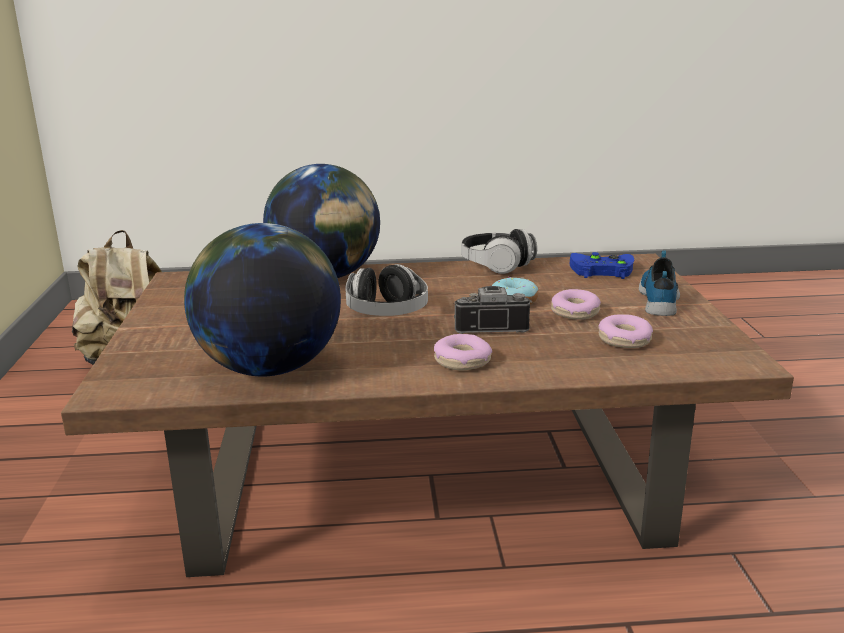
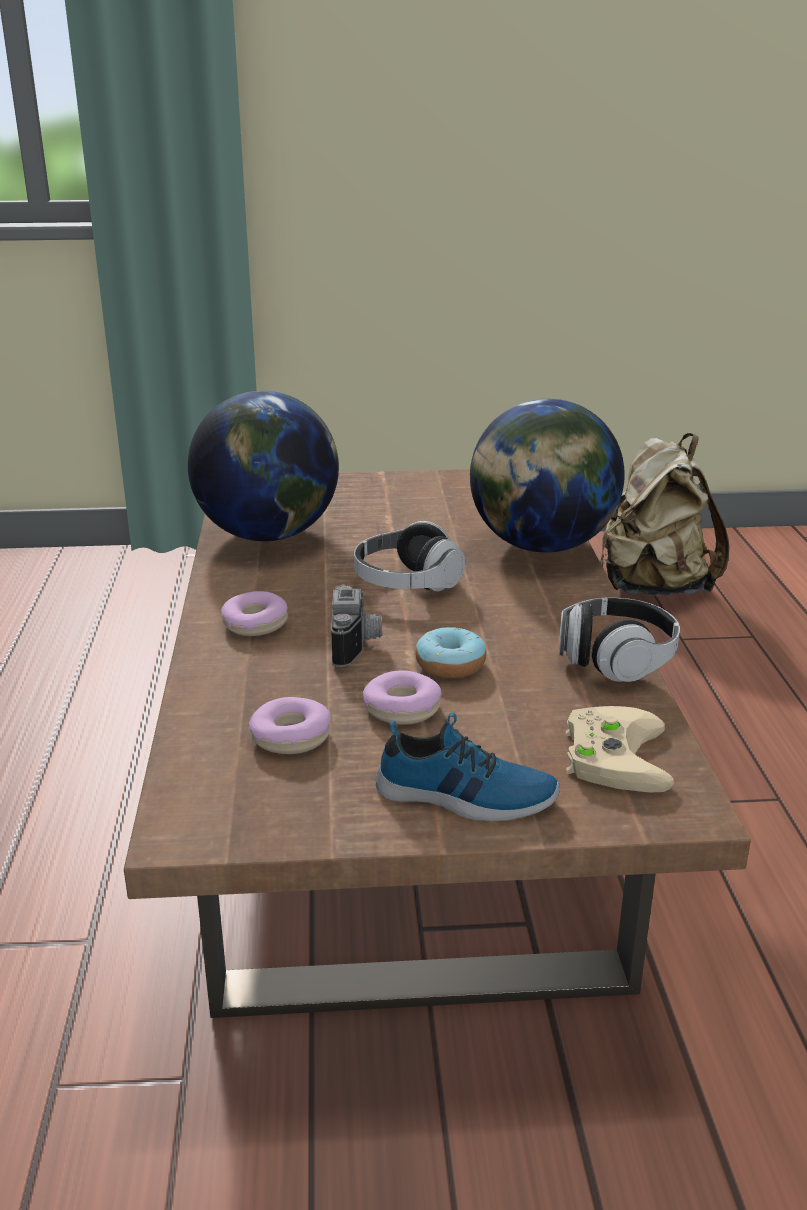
camera: 90 degrees right, 5 degrees up
(599, 270) = (611, 753): blue game controller -> beige game controller

